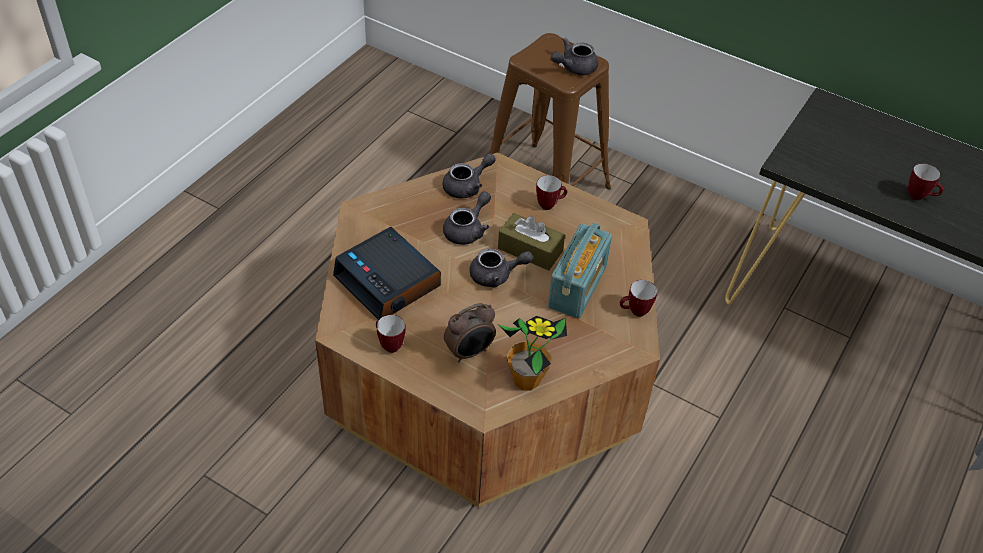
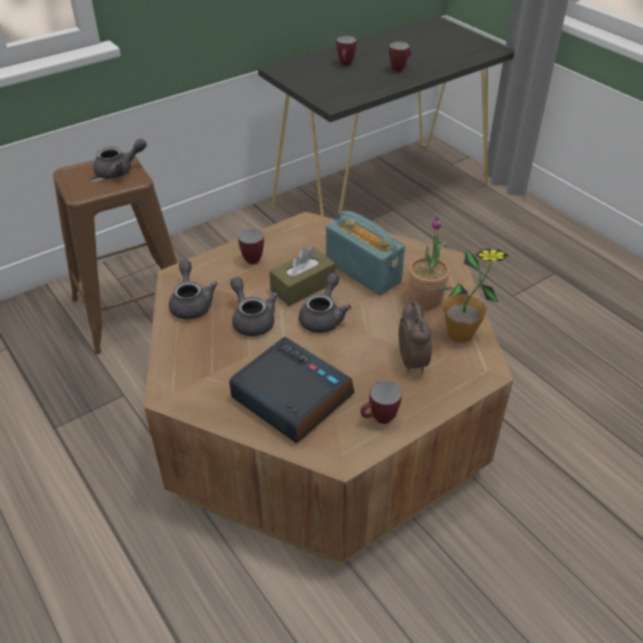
camera: 65 degrees left, 5 degrees down
(388, 282) = (290, 397): alarm clock -> alarm clock turned 120 degrees counterclockwise
(563, 343) = (425, 299): none -> potted plant
(574, 68) = (120, 171): grey teapot -> grey teapot turned 105 degrees counterclockwise
(634, 312) = (407, 249): mug -> mug (345, 65)

